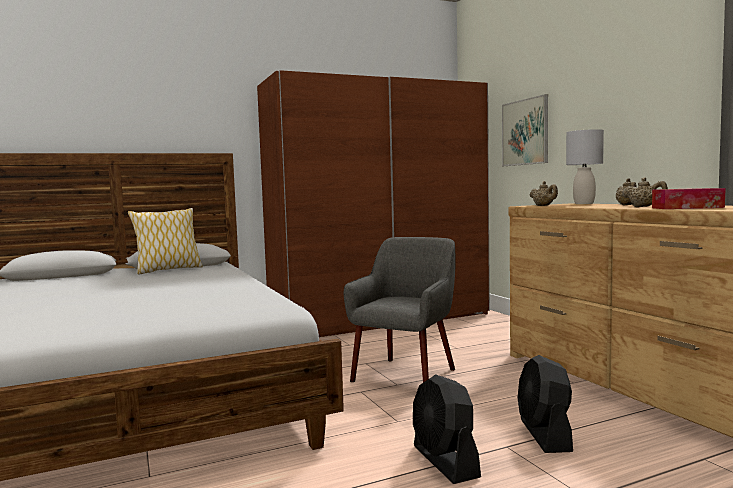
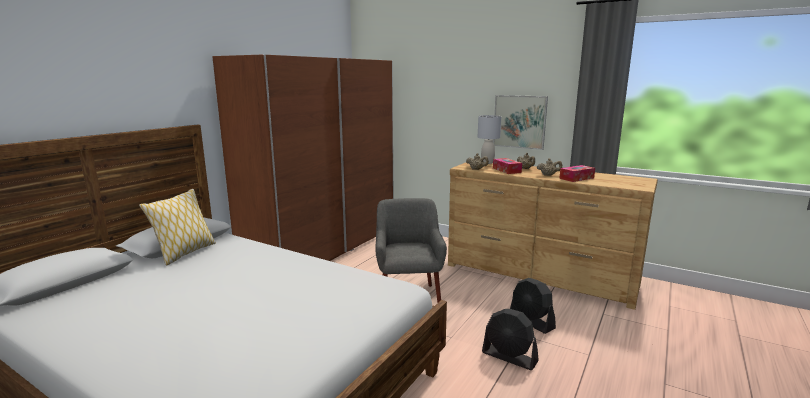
camera: 35 degrees left, 10 degrees up
(525, 132) = (422, 102): picture -> picture (519, 121)
(588, 206) = (506, 170): none -> tissue box

